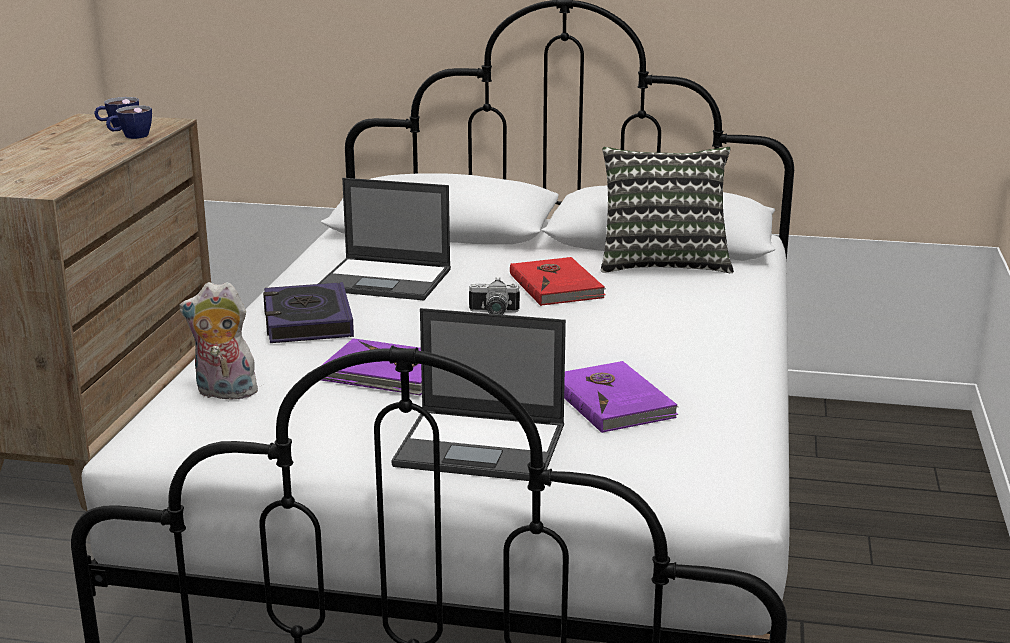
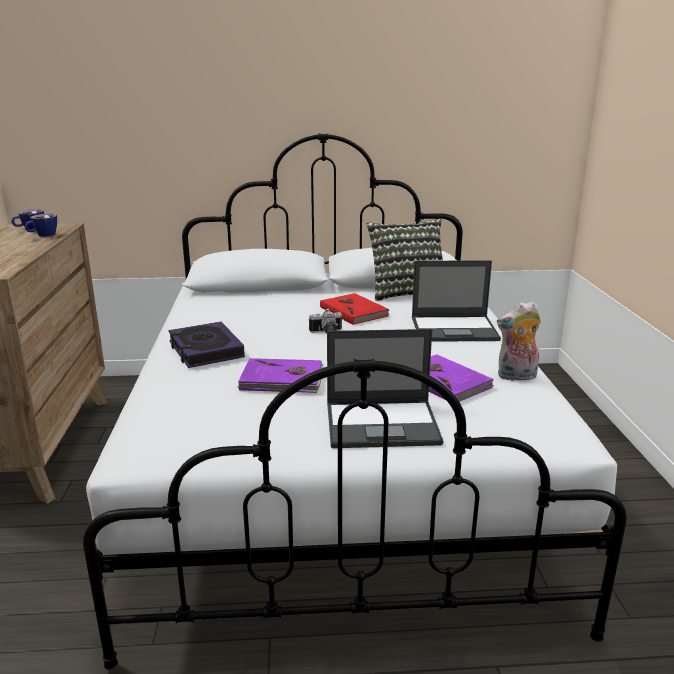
camera: 15 degrees left, 0 degrees up
(223, 393) = (173, 408): plush toy -> plush toy (516, 376)
(386, 280) = (242, 318): laptop -> laptop (455, 329)

